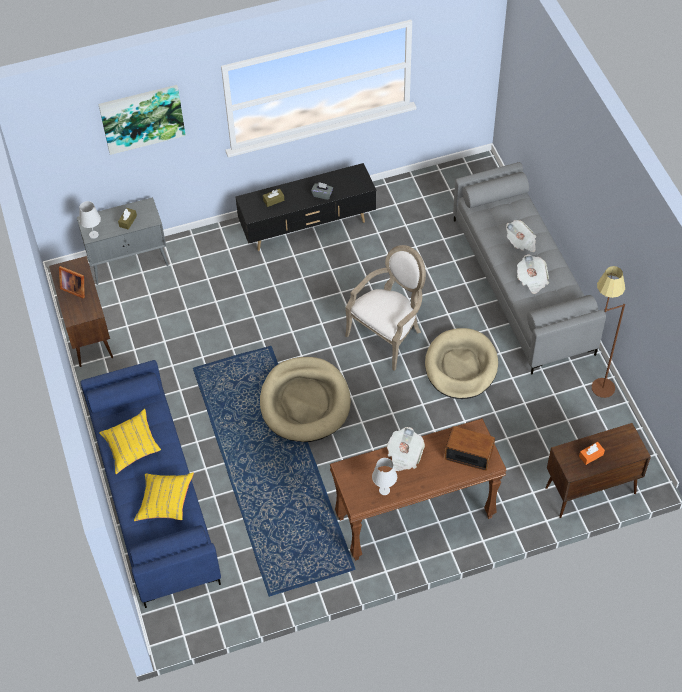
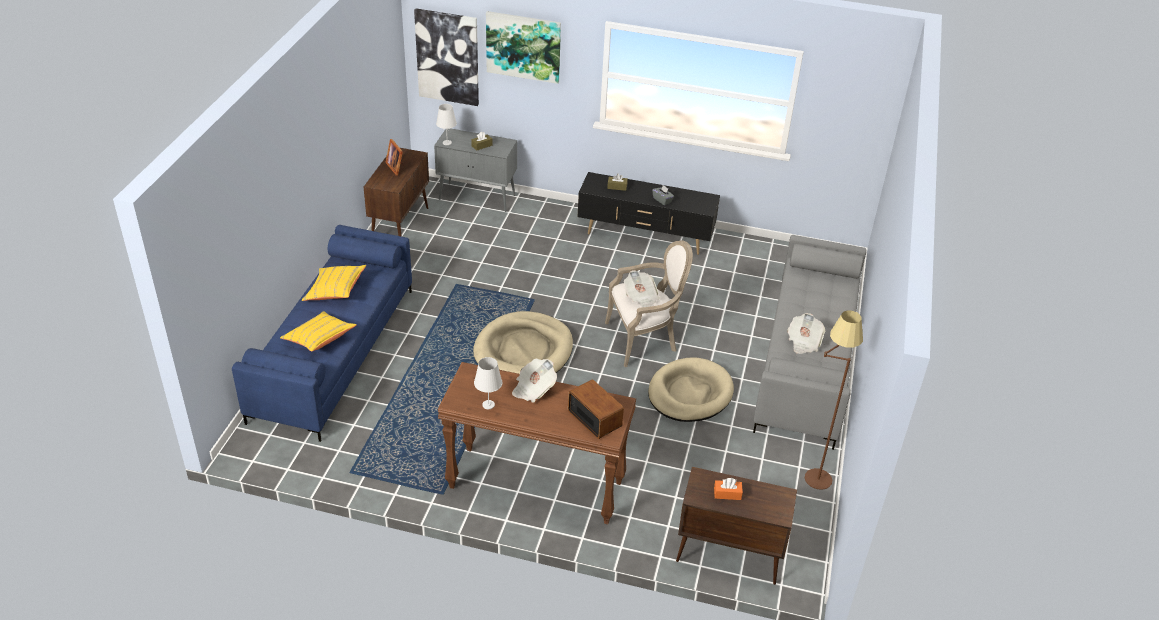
camera: 30 degrees right, 15 degrees down
(63, 157) = (447, 57): none -> picture
(521, 242) = (818, 311): newspaper -> newspaper (641, 298)

